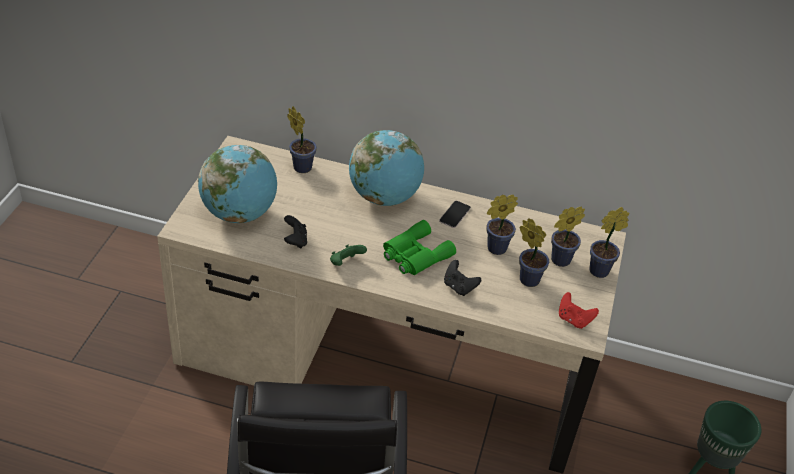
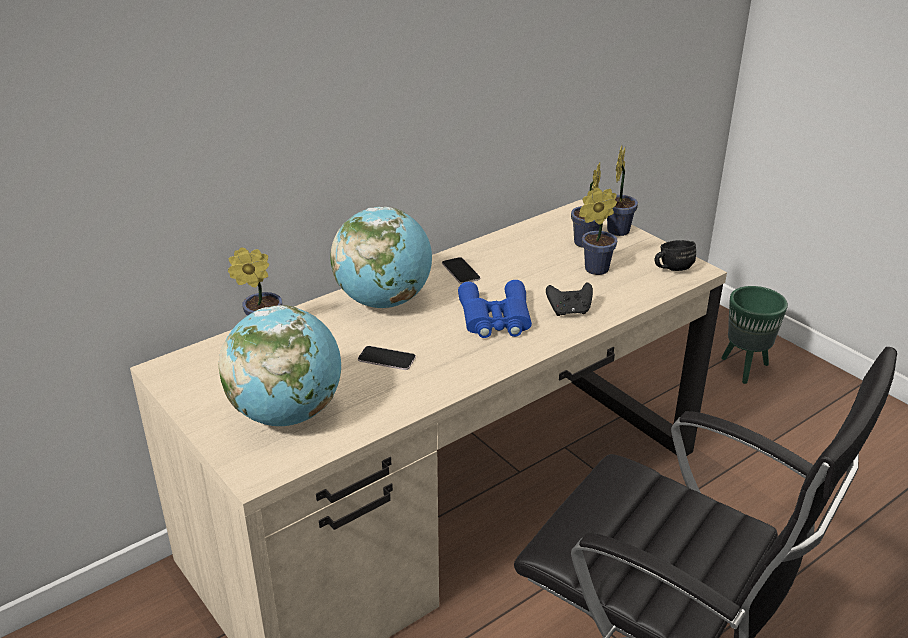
camera: 50 degrees left, 10 degrees down
(295, 241) = (385, 389): black game controller -> none
(325, 227) = (386, 359): none -> phone
(345, 263) = (460, 368): green game controller -> none
(414, 255) = (495, 318): green binoculars -> blue binoculars
(494, 248) = (533, 270): potted plant -> none
(573, 320) = (671, 268): red game controller -> black mug

